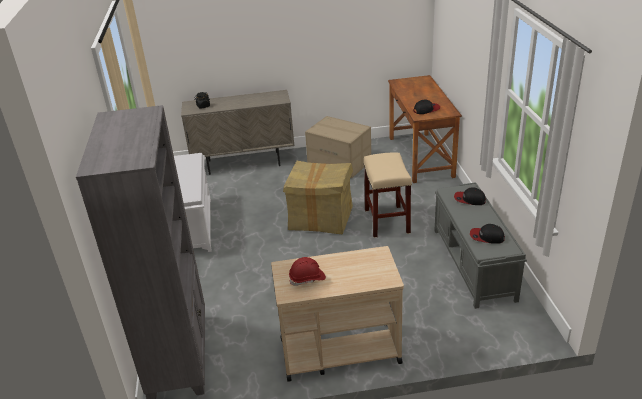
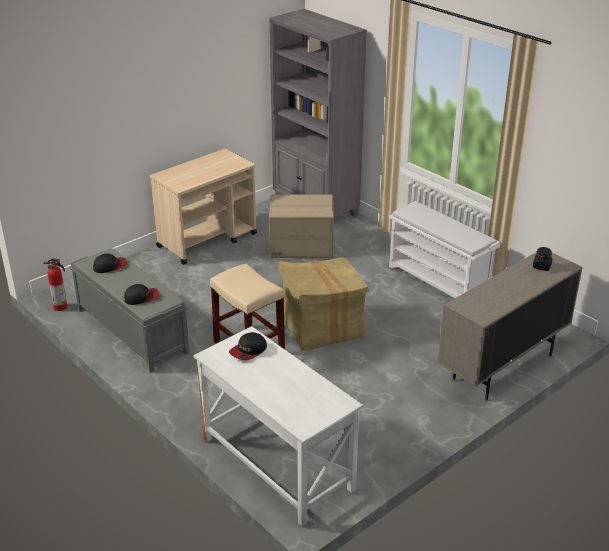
camera: 145 degrees right, 0 degrees up
(307, 279) = (219, 162): red hard hat -> none
(340, 163) = (380, 411): cardboard box -> cardboard box (301, 246)
(421, 157) = (276, 464): brown desk -> white desk
(536, 313) = (61, 307): none -> fire extinguisher

